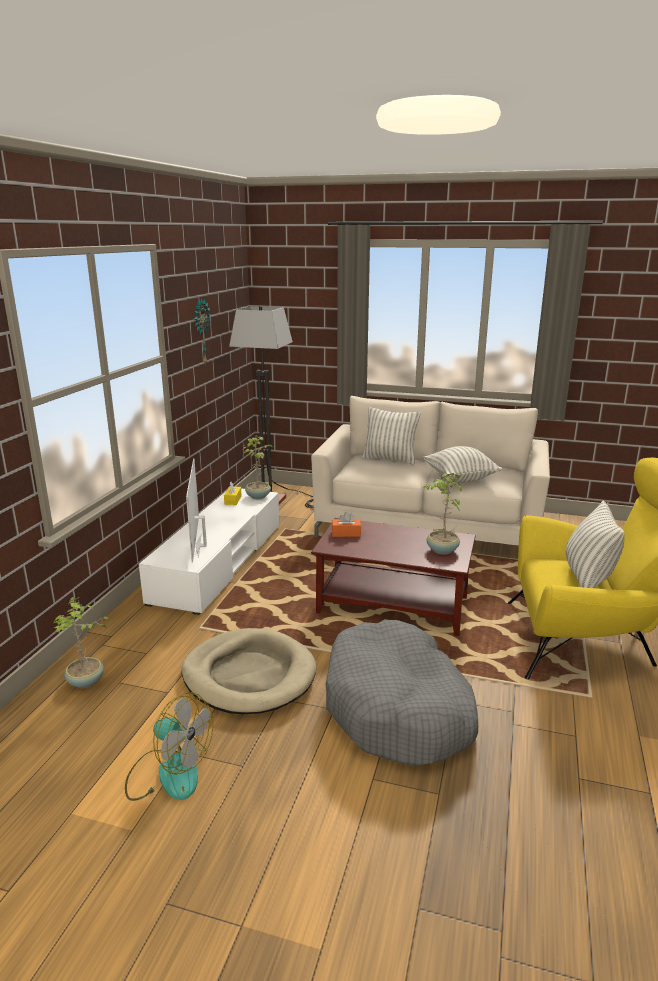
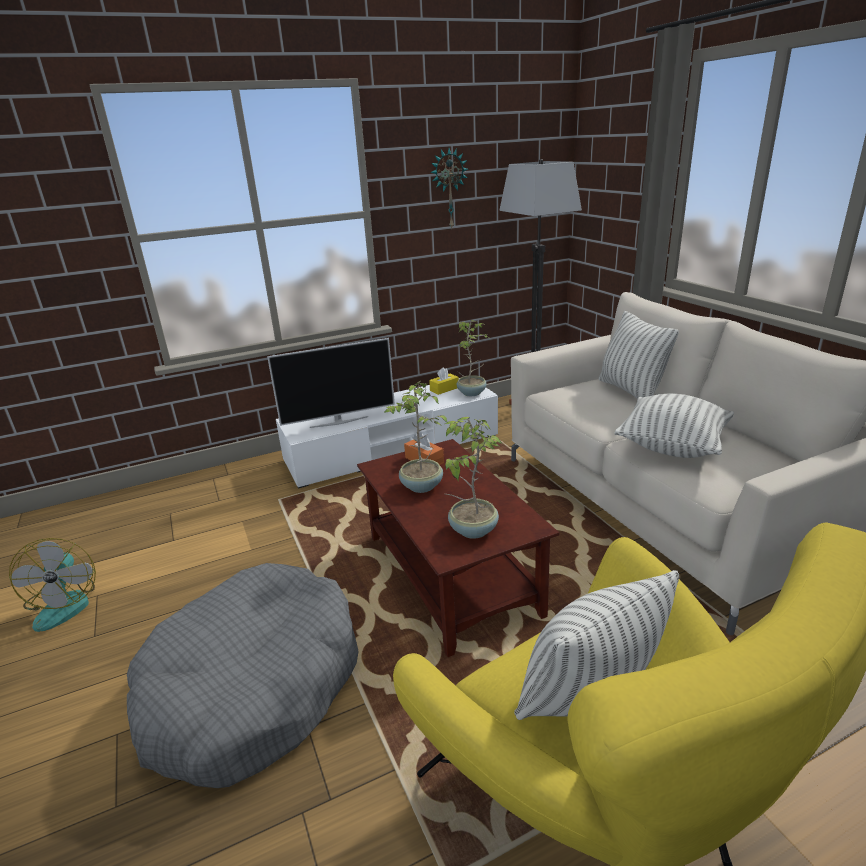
camera: 50 degrees right, 5 degrees up
(86, 682) = (159, 501): potted plant -> potted plant (421, 487)
(201, 545) = (339, 422): television -> television turned 150 degrees counterclockwise
(249, 675) = (231, 563): beige dog bed -> none

